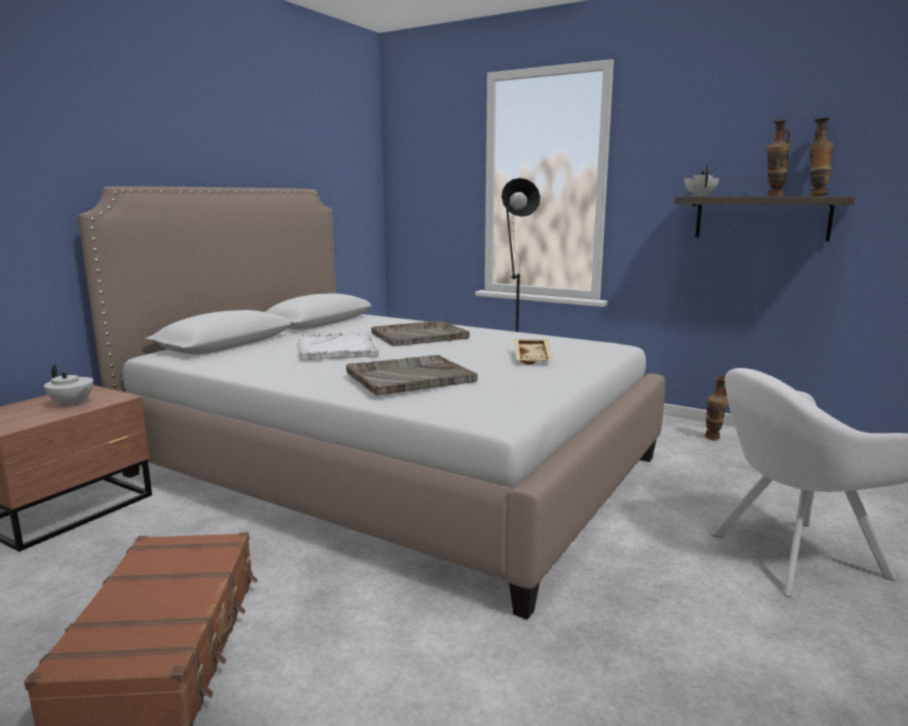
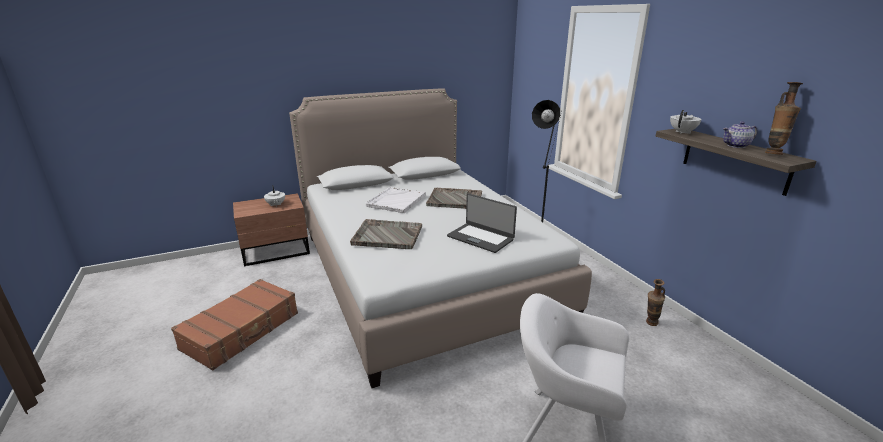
camera: 35 degrees right, 10 degrees up
(533, 358) = (480, 238): beige tray -> laptop
(773, 196) = (736, 145): vase -> teapot

